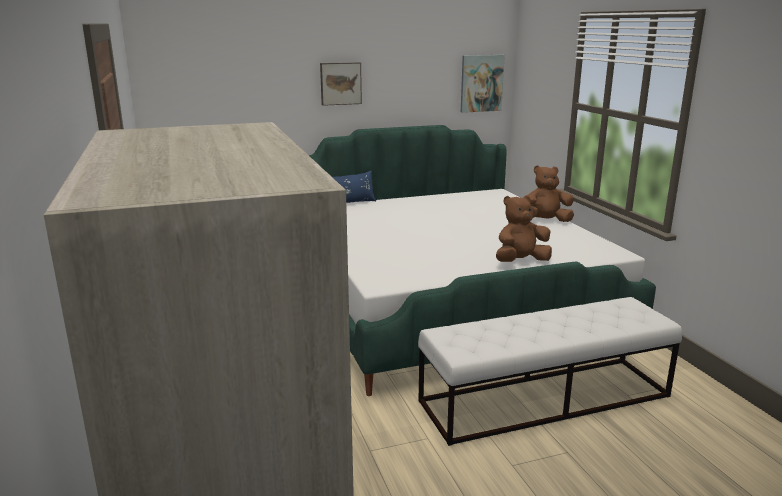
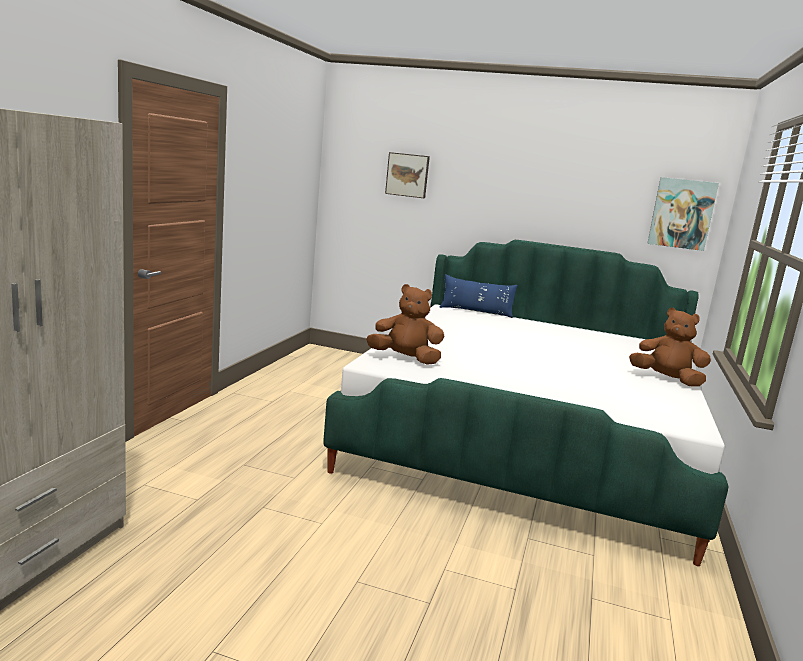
camera: 35 degrees right, 5 degrees down
(340, 83) = (507, 189): picture -> picture (407, 175)
(520, 261) = (551, 395): brown plush toy -> brown plush toy (405, 359)
(545, 398) = (487, 553): white bench -> none

